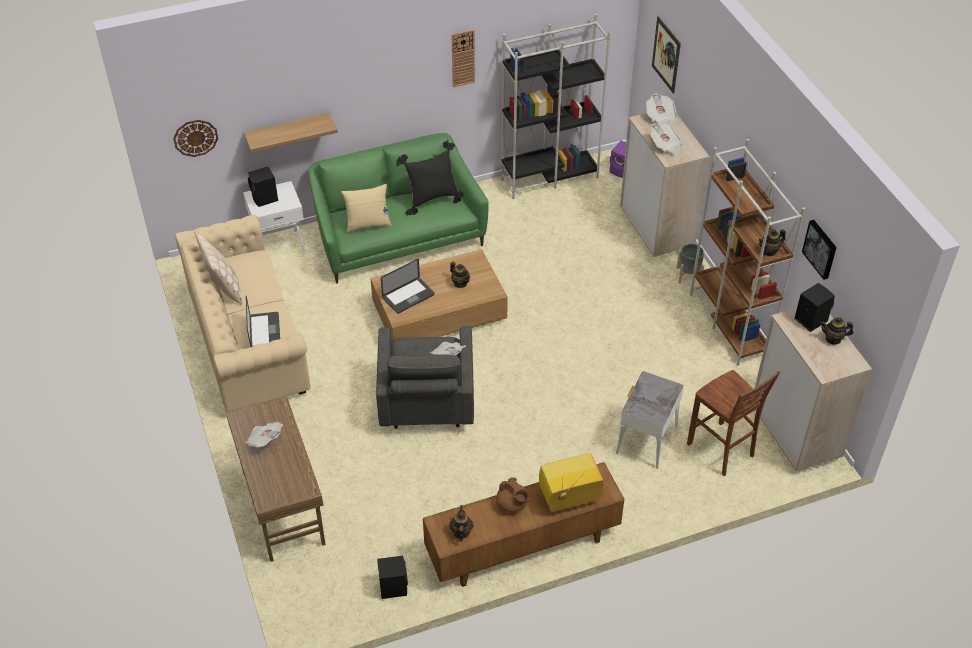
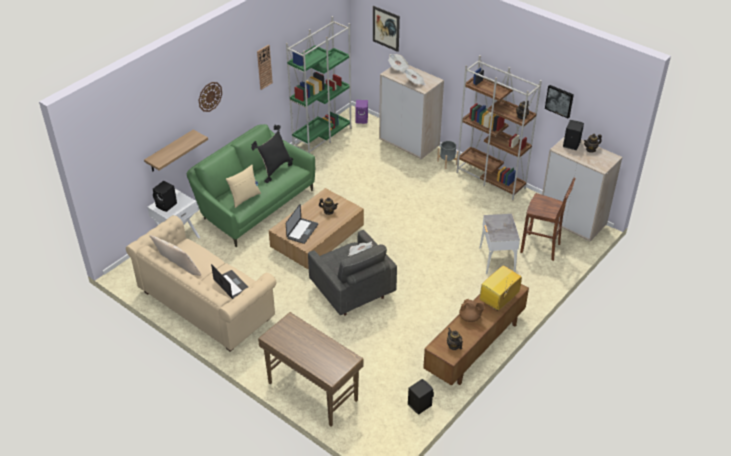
camera: 30 degrees left, 5 degrees down
(195, 137) = (115, 173): wall clock -> wall clock (210, 96)
(265, 440) = (299, 343): newspaper -> none
(550, 178) = (322, 138): black bookcase -> green bookcase

